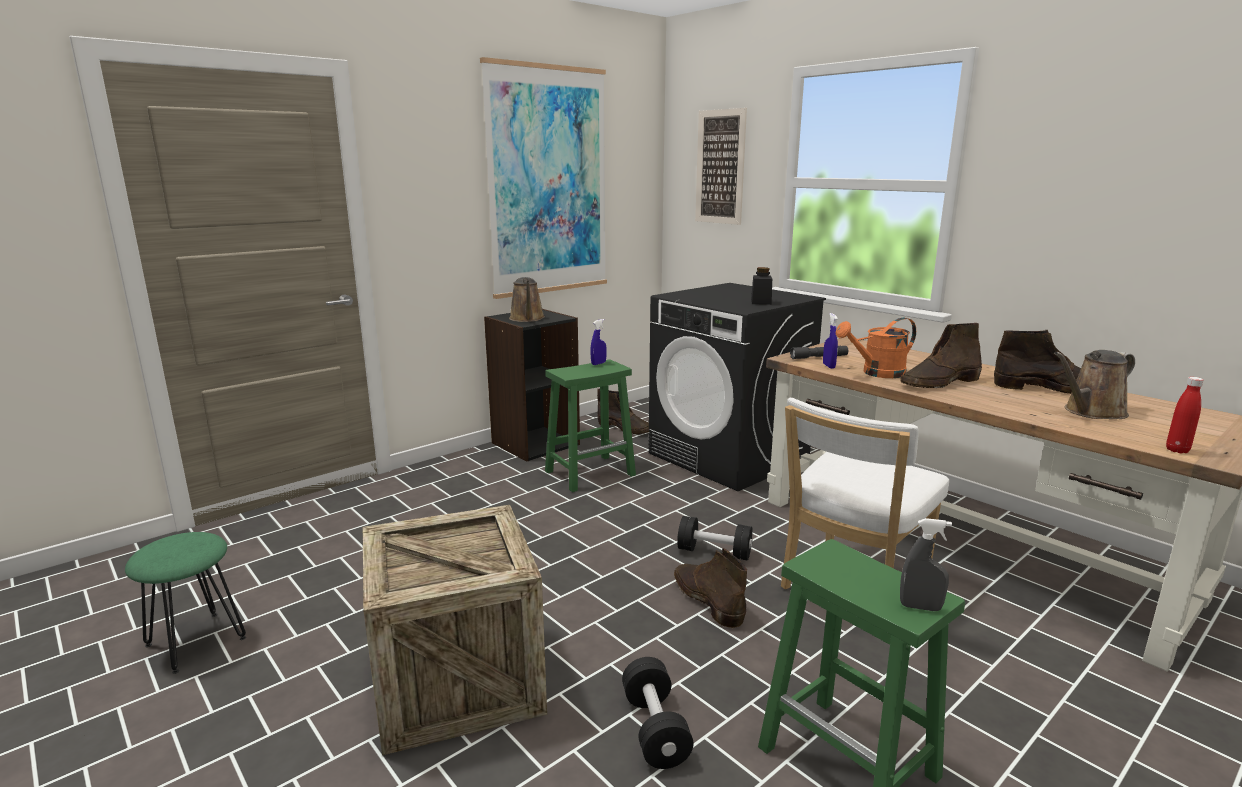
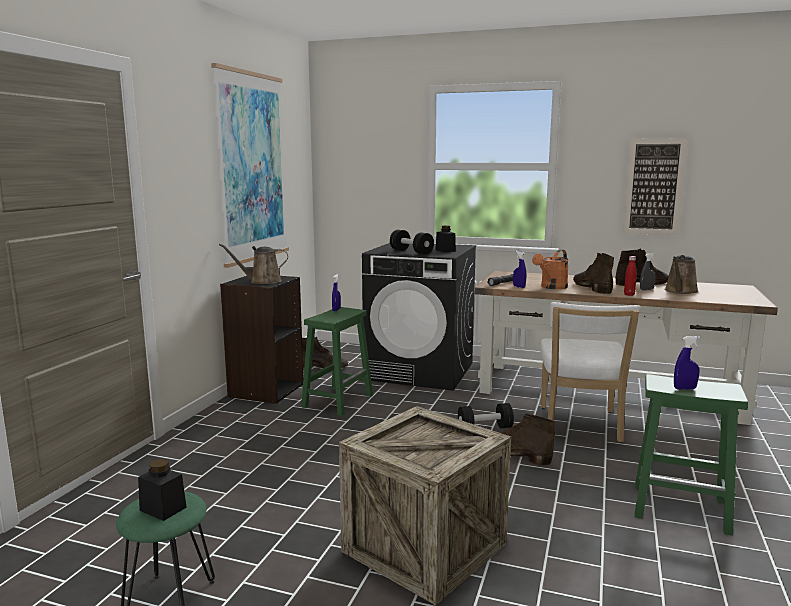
camera: 30 degrees left, 5 degrees down
(173, 550) = (163, 509): none -> black jar
(527, 319) = (262, 281): brown watering can -> brown watering can turned 120 degrees clockwise
(655, 729) = (574, 528): black dumbbell -> black dumbbell (411, 252)
(720, 167) = (368, 156): picture -> picture (654, 186)
(848, 580) = (684, 388): none -> blue spray bottle
(920, 607) = (731, 391): grey spray bottle -> grey spray bottle (646, 289)
(939, 383) = (591, 288): brown boot -> brown boot turned 135 degrees clockwise
(1177, 450) = (740, 301): red bottle -> red bottle (629, 295)

